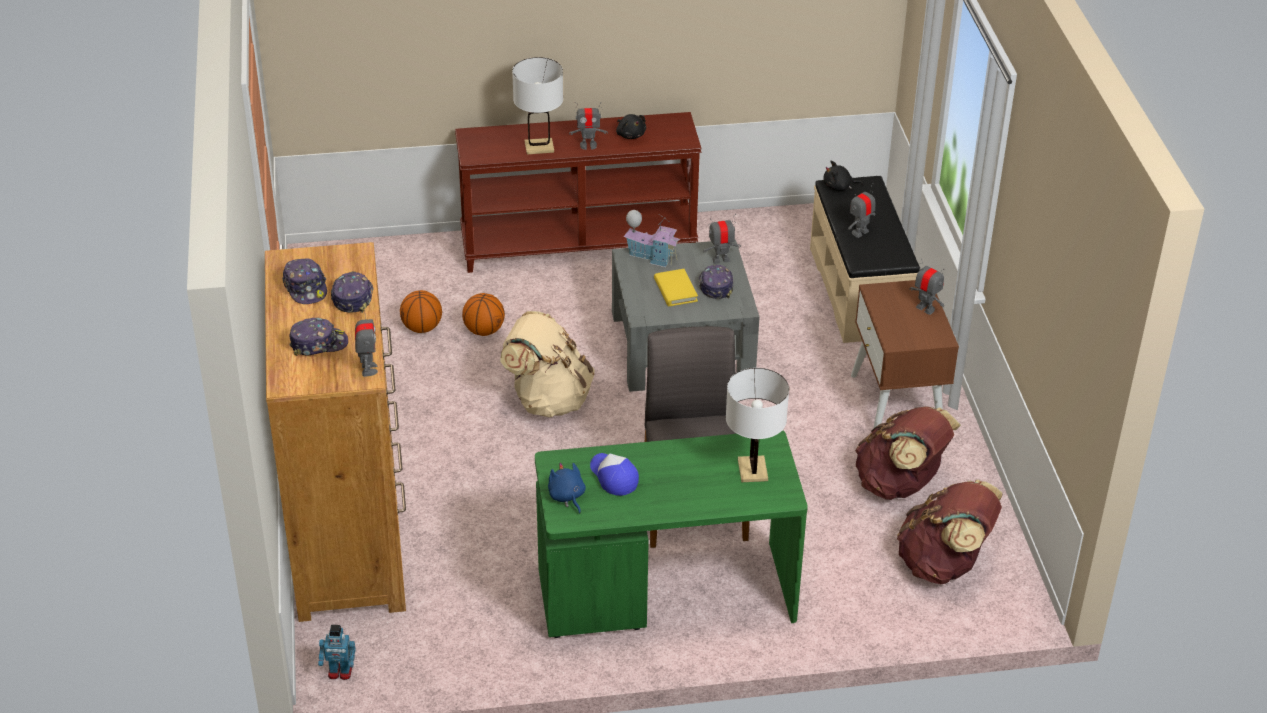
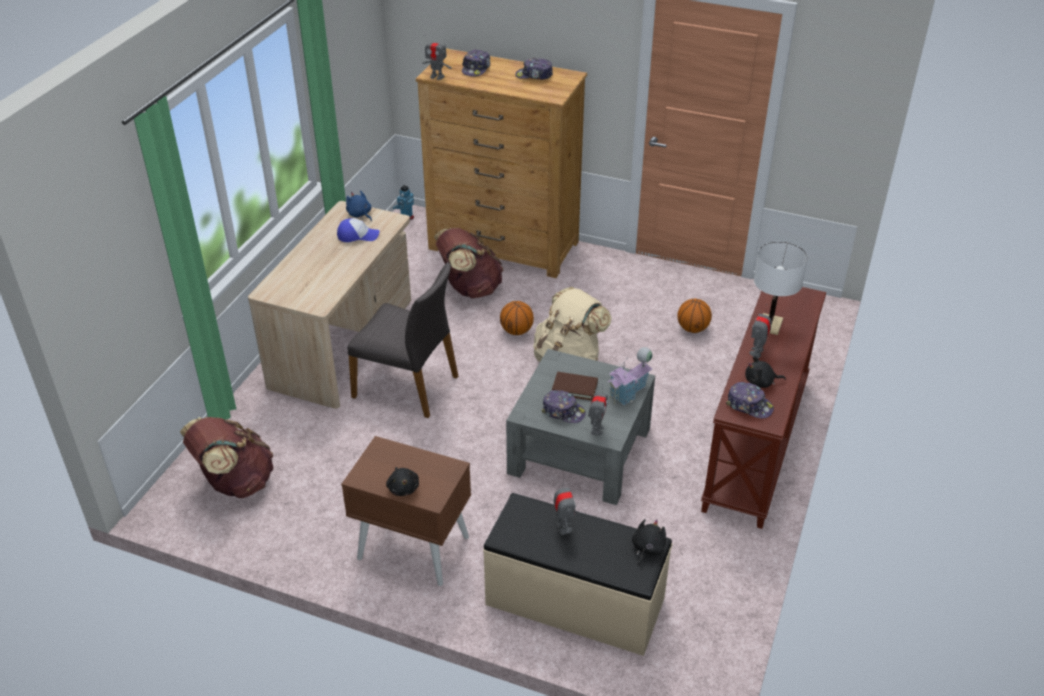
camera: 120 degrees right, 0 degrees up
(352, 297) = (509, 86): cap -> cap (749, 405)
(484, 331) = (669, 356): basketball -> basketball (516, 331)
(567, 497) = (360, 215): blue plush toy -> blue plush toy turned 135 degrees counterclockwise
(666, 594) = (343, 344): green desk -> beige desk
(675, 290) = (574, 388): yellow book -> brown book
(752, 470) = (303, 288): white table lamp -> none
(900, 484) = (327, 500): brown backpack -> brown backpack (469, 289)
(925, 308) = (403, 488): toy robot -> black plush toy

